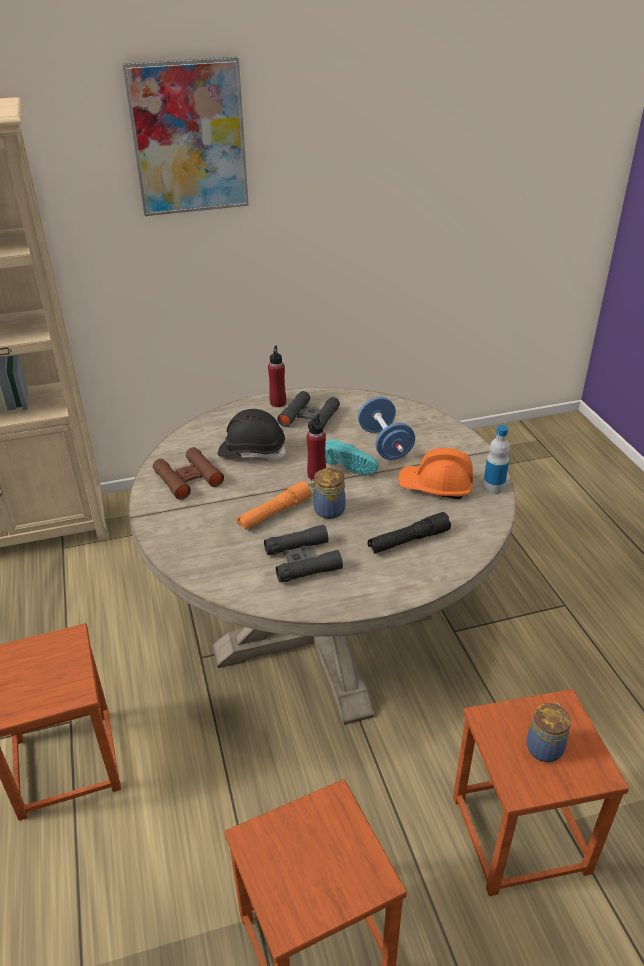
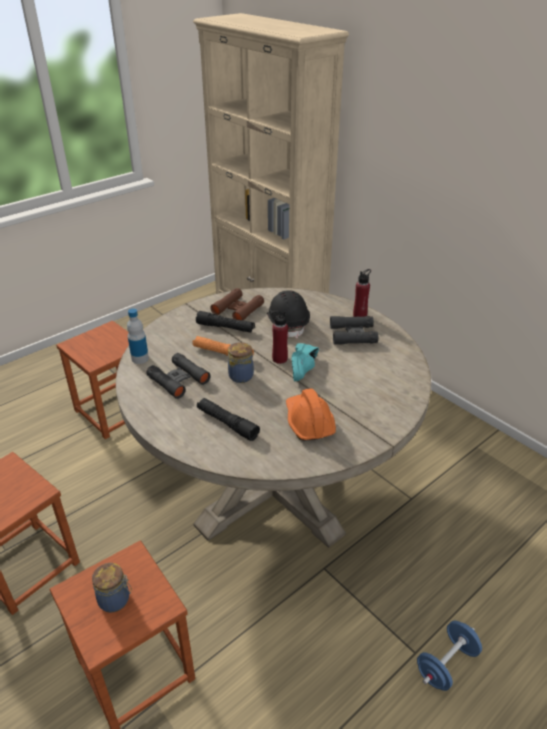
camera: 65 degrees right, 0 degrees up
(189, 138) = (445, 93): picture -> none
(220, 498) = (225, 328): none -> black flashlight
(385, 444) = (347, 380): blue dumbbell -> blue dumbbell (446, 664)
(493, 487) = (332, 456): bottle -> bottle (140, 358)

